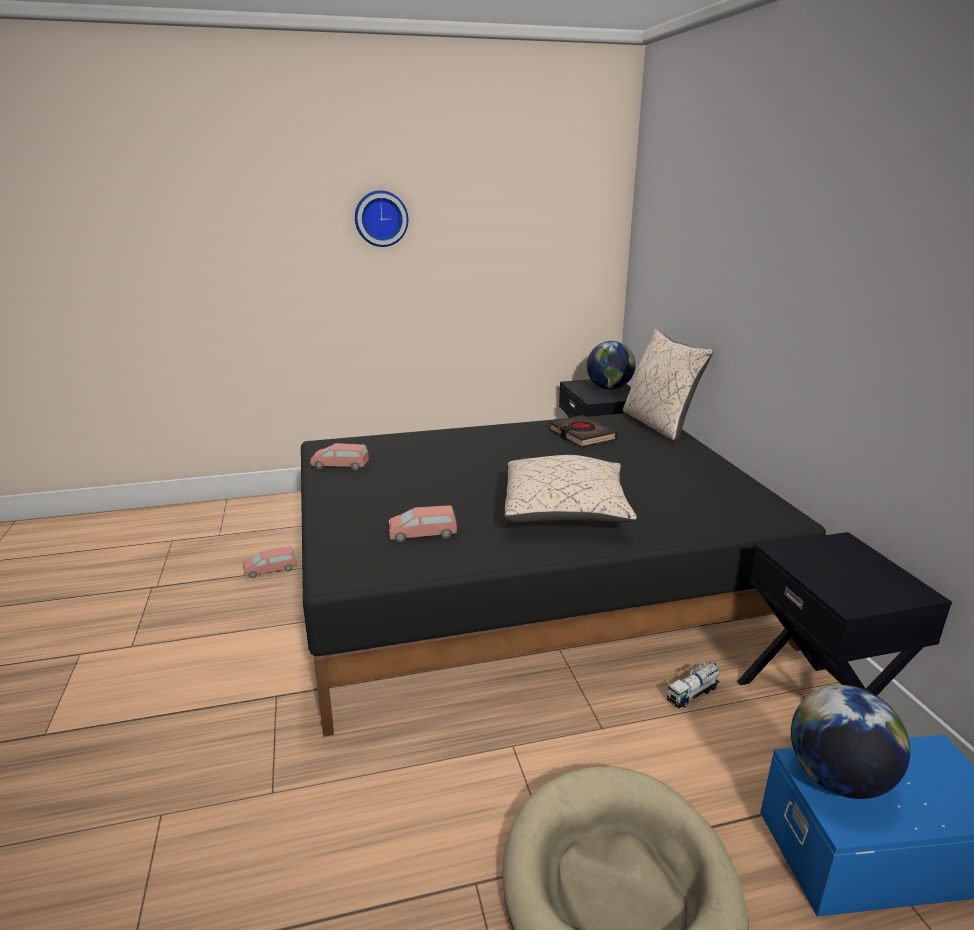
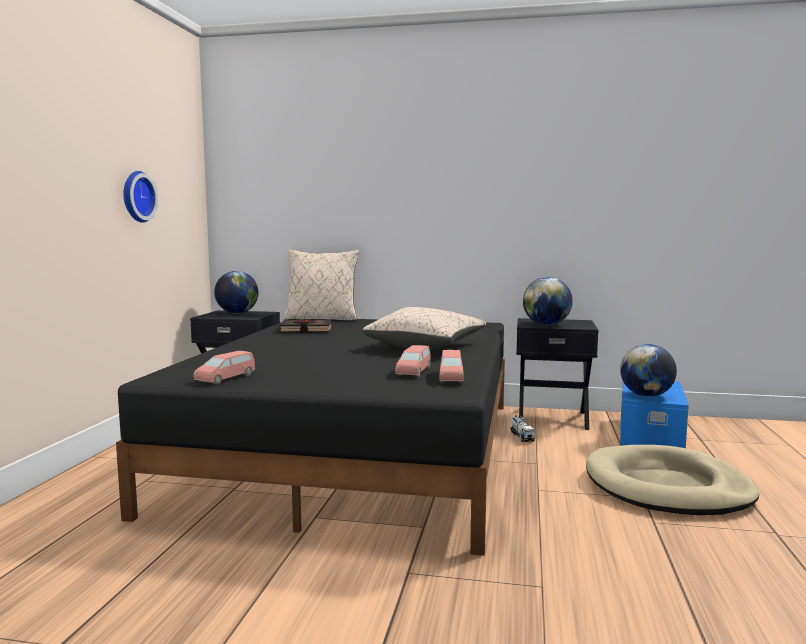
camera: 65 degrees left, 15 degrees down
(270, 570) = (156, 554): pink toy car -> pink toy car (451, 377)
(381, 218) = (52, 142): wall clock -> wall clock (136, 196)
(815, 565) = (546, 325): none -> globe

